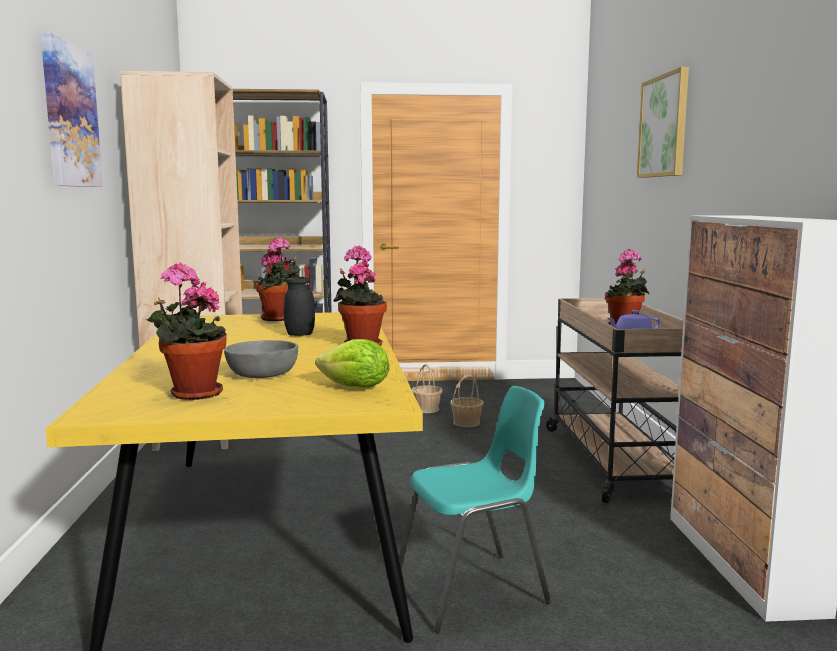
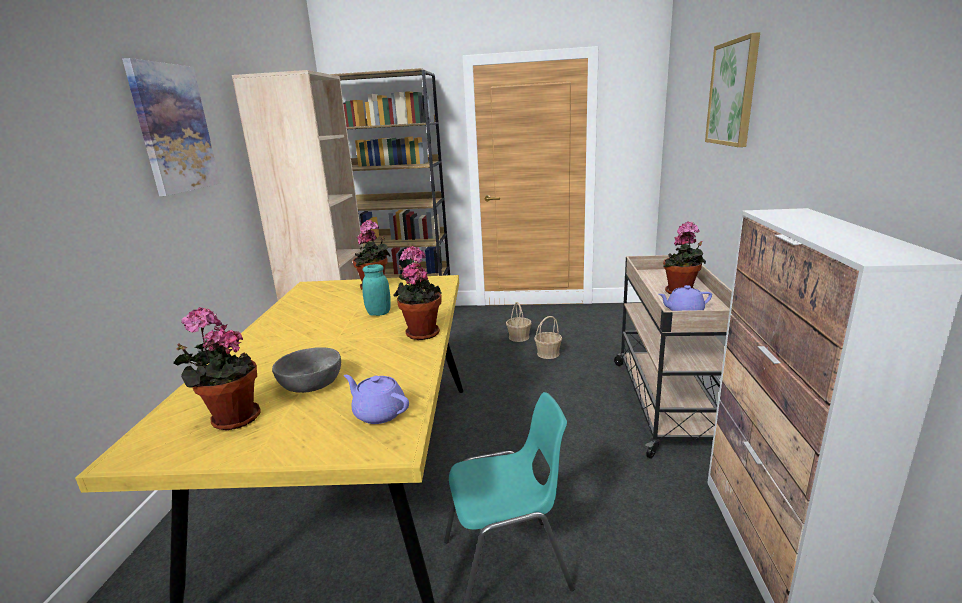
camera: 10 degrees right, 10 degrees up
(300, 334) = (379, 313): black jar -> turquoise jar
(355, 388) = (379, 413): lettuce -> purple teapot

